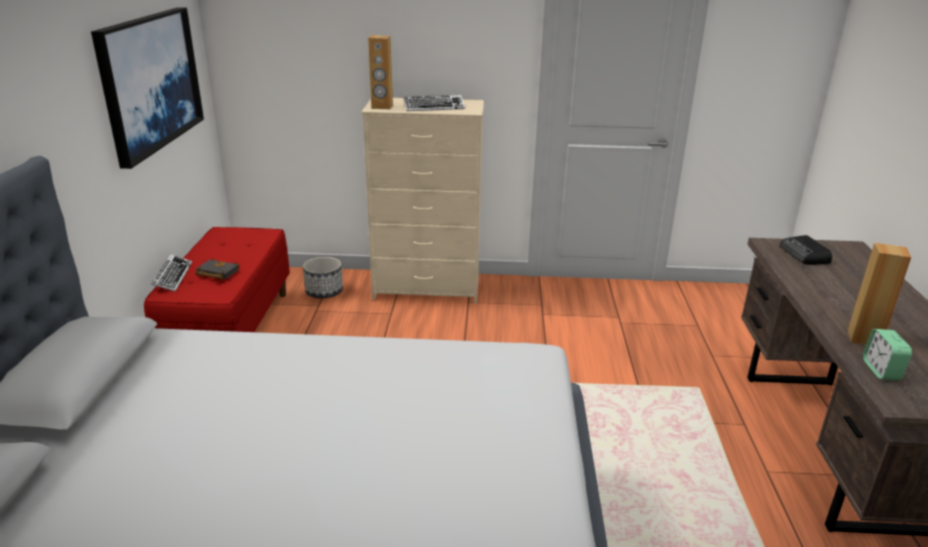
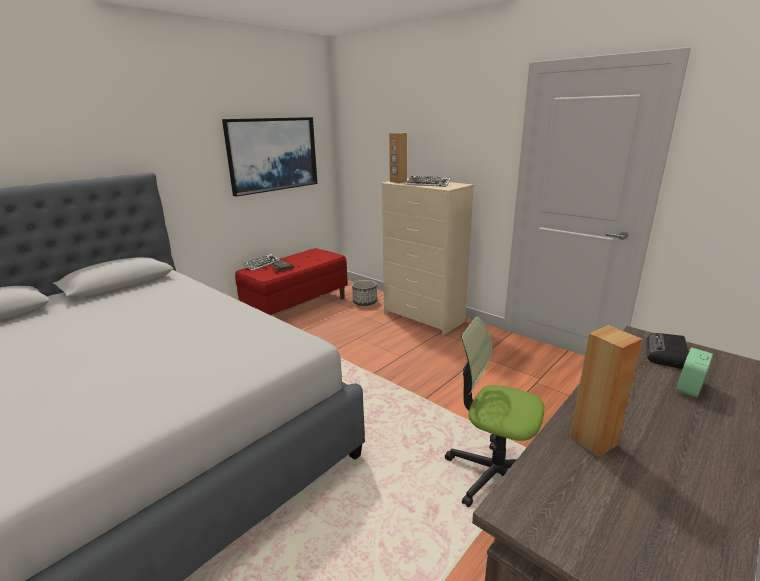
camera: 40 degrees right, 5 degrees down
(687, 422) = (493, 474): none -> office chair
(881, 370) = (554, 474): alarm clock -> alarm clock (689, 387)

